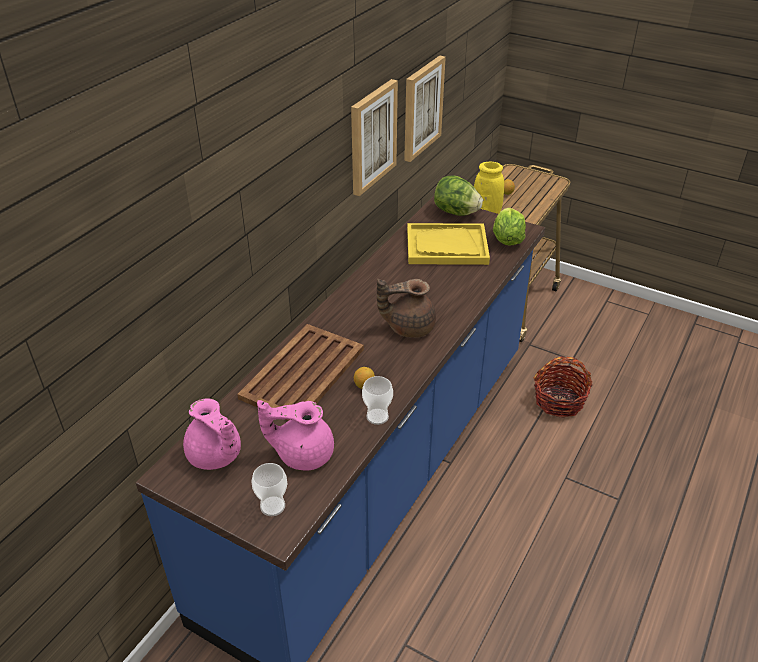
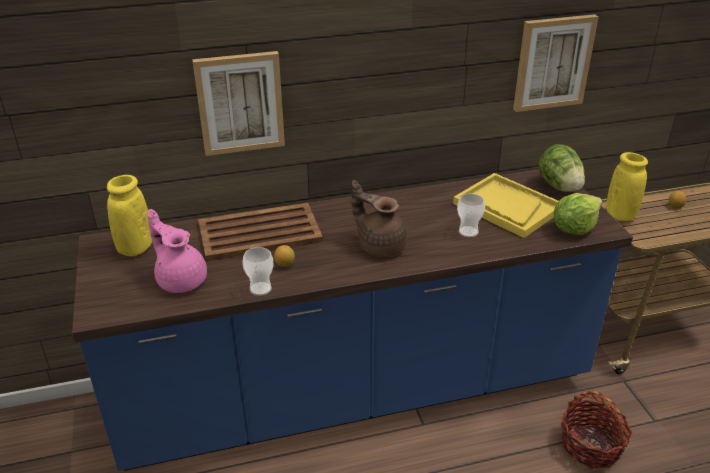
camera: 45 degrees right, 5 degrees down
(215, 456) = (135, 248): pink teapot -> yellow vase
(272, 506) = (116, 297): cup -> cup (468, 232)
(372, 137) = (454, 63): picture -> picture (240, 103)

